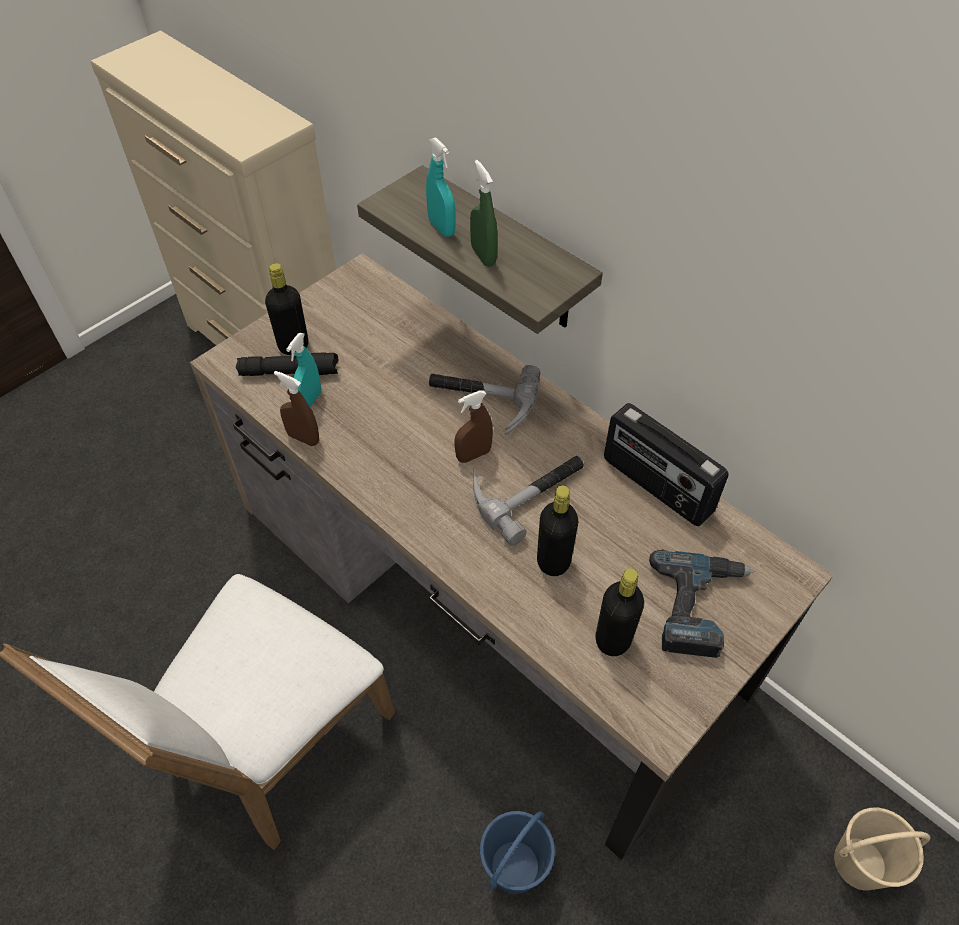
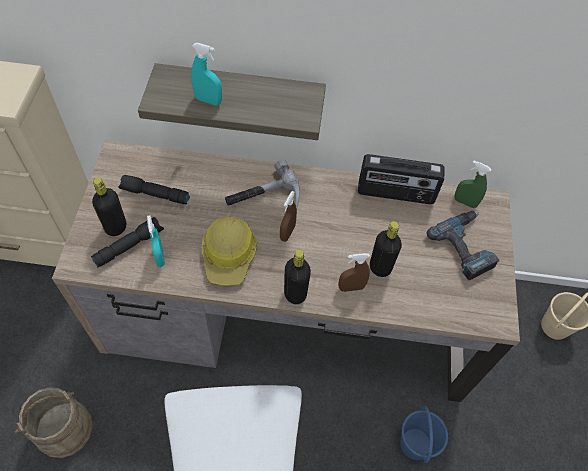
camera: 40 degrees left, 5 degrees up
(150, 563) = (64, 428): none -> beige bucket
(303, 438) = (177, 283): brown spray bottle -> brown spray bottle (351, 287)
(362, 333) = (154, 194): none -> black flashlight
(385, 442) = (229, 255): none -> hard hat
(483, 256) = (250, 107): green spray bottle -> green spray bottle (465, 202)
(527, 489) = (333, 235): hammer -> none
(613, 640) = (442, 290): black bottle -> black bottle (295, 294)

